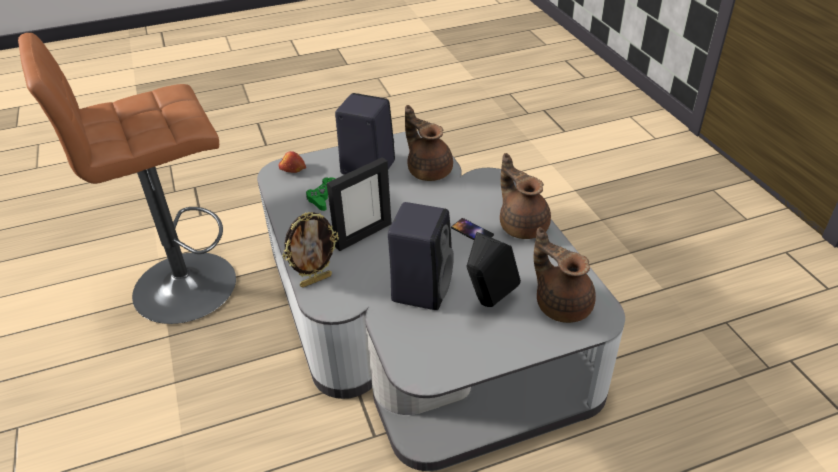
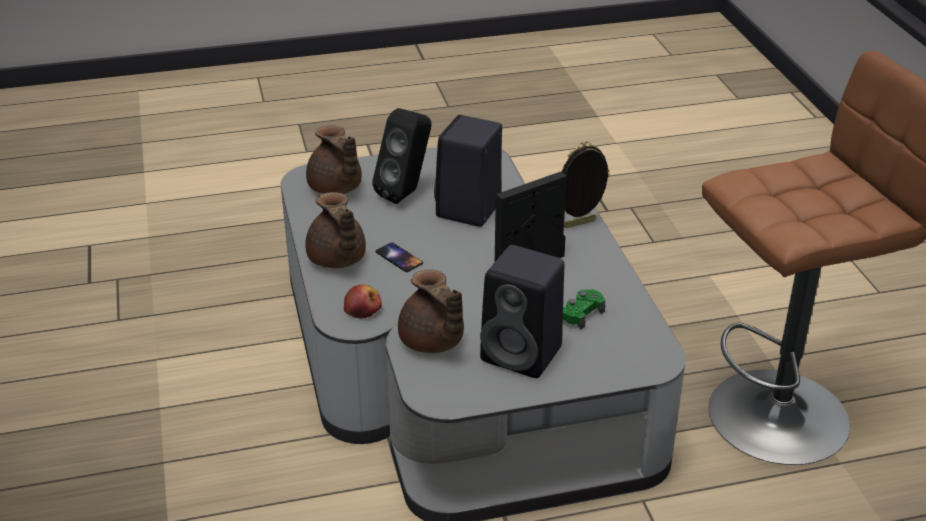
camera: 175 degrees left, 5 degrees down
(292, 169) = (634, 361): apple -> apple (363, 309)

